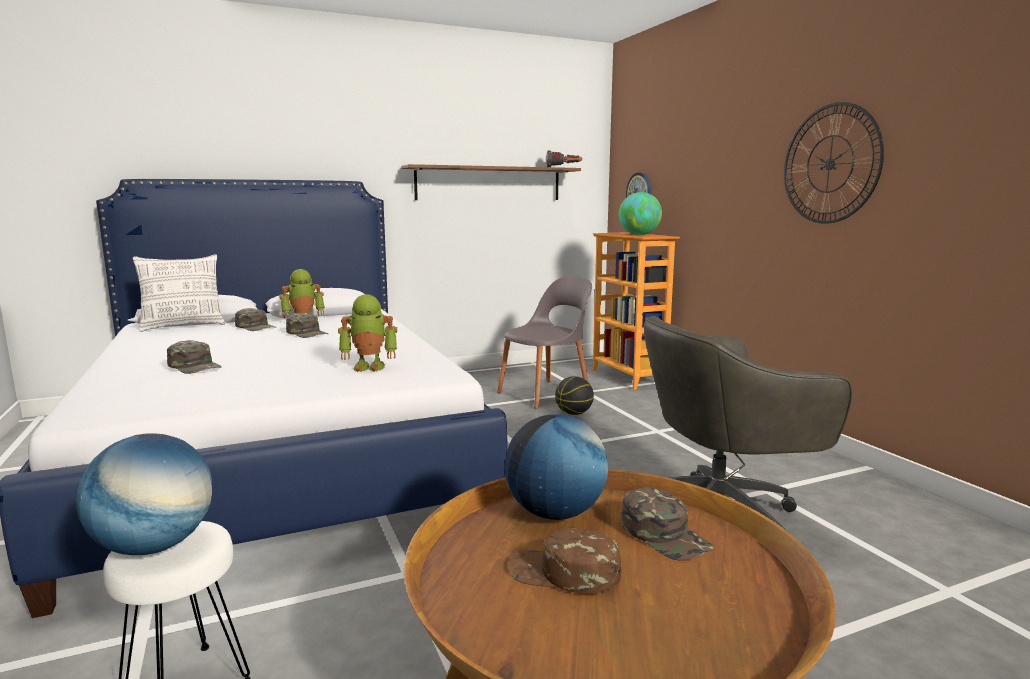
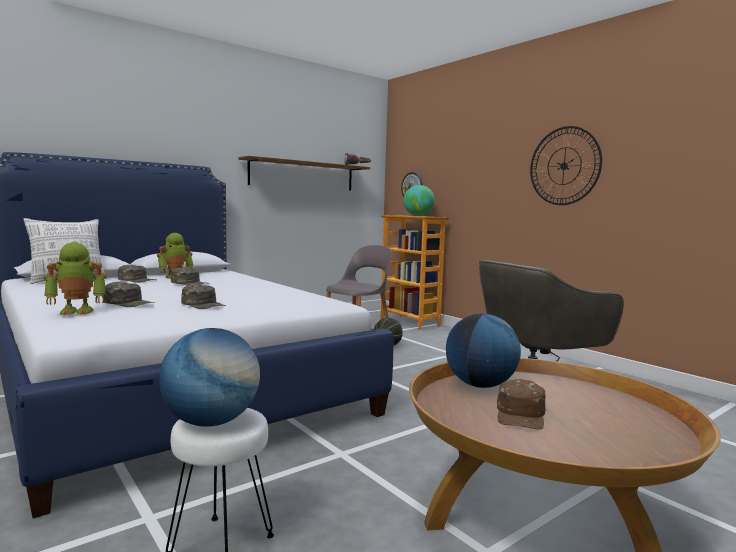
camera: 15 degrees left, 5 degrees down
(370, 366) = (276, 301): toy robot -> toy robot (77, 311)
(564, 573) = (521, 414): brown cap -> brown cap turned 75 degrees counterclockwise
(665, 535) = (561, 391): green cap -> green cap (203, 304)

